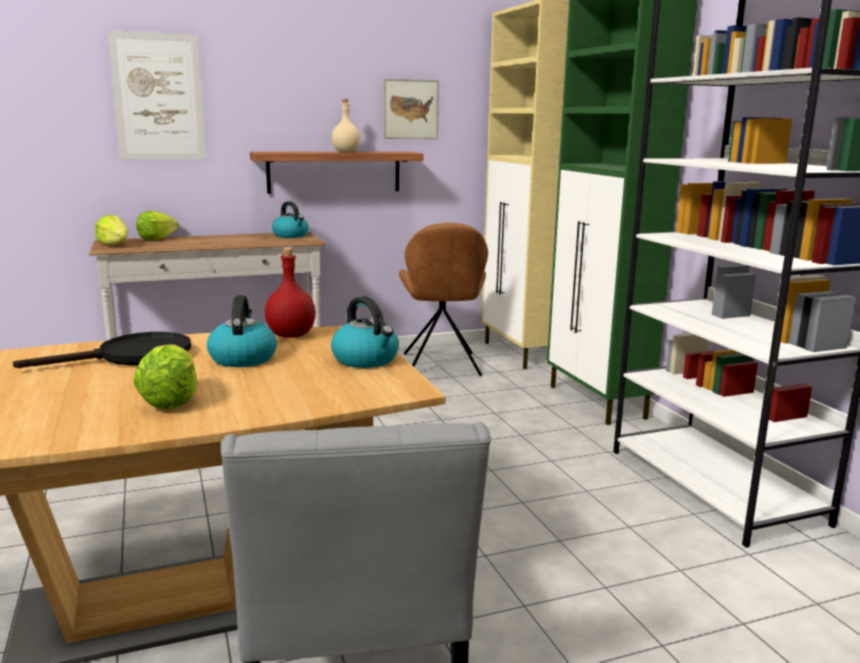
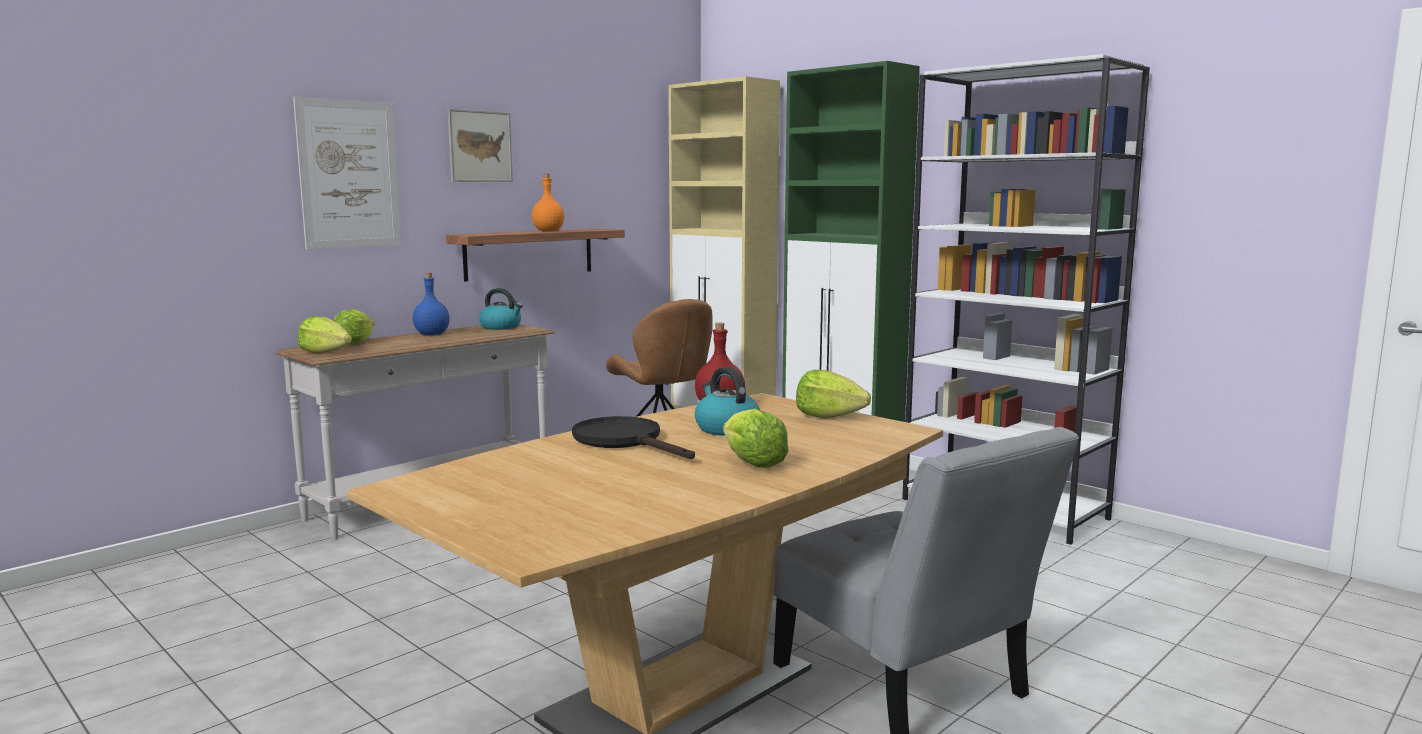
camera: 25 degrees left, 5 degrees down
(132, 357) = (625, 441): black frying pan -> black frying pan turned 75 degrees counterclockwise
(224, 237) = (431, 334): none -> blue bottle
(346, 152) = (548, 231): beige bottle -> orange bottle
(366, 360) = (828, 416): kettle -> lettuce
(410, 109) = (598, 183): picture -> picture (480, 146)

